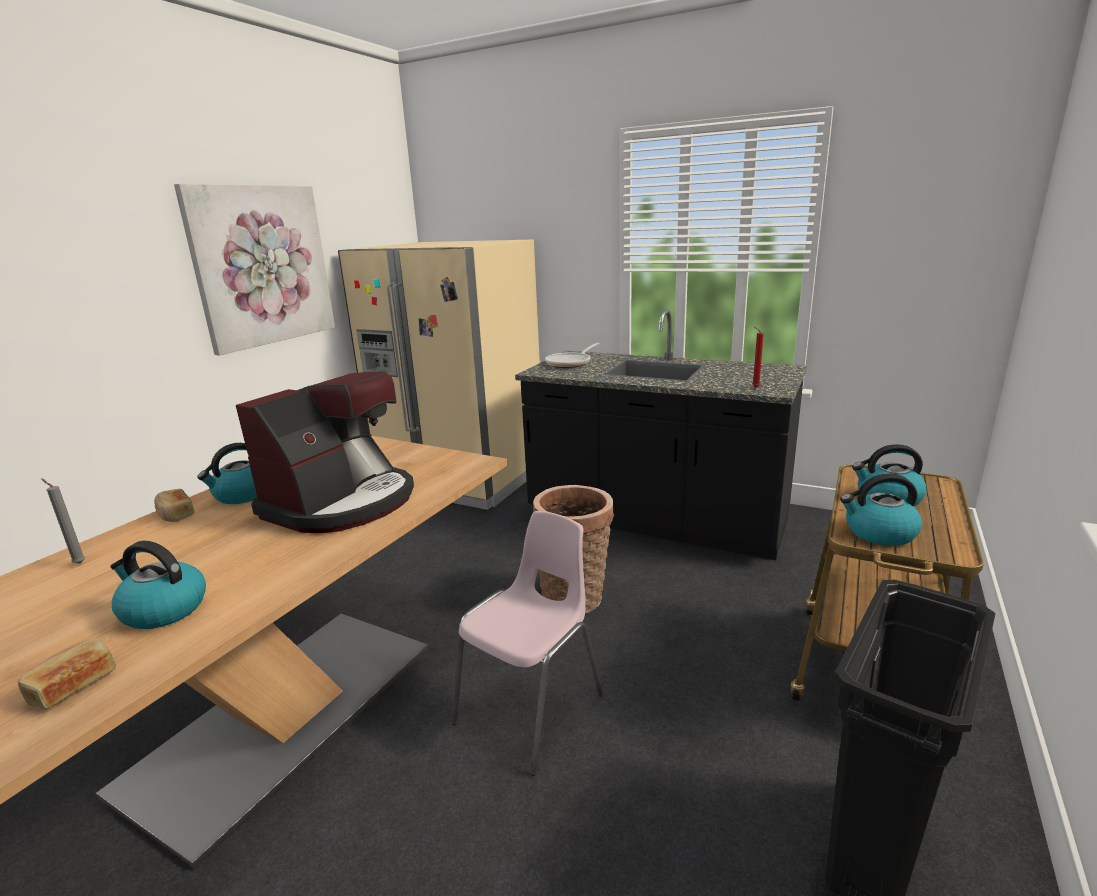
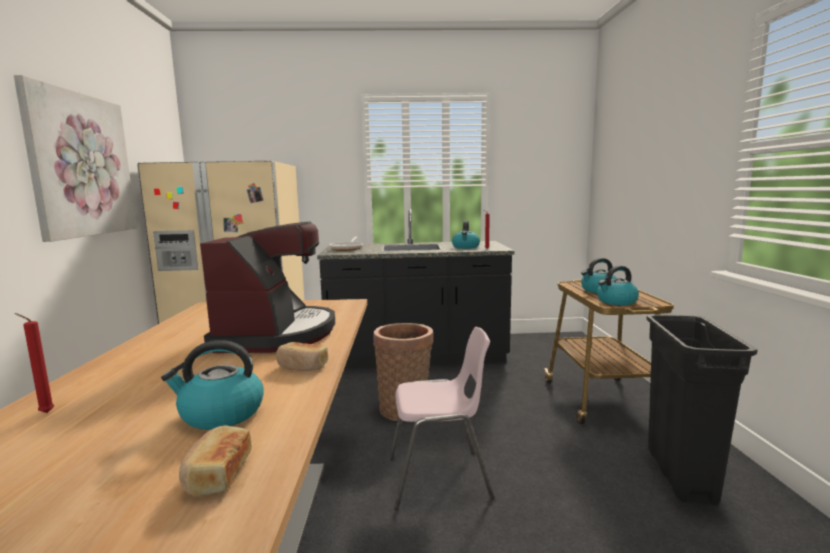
camera: 30 degrees left, 10 degrees down
(78, 563) = (44, 413): grey candle -> red candle
(175, 514) = (108, 366): bread -> bread (302, 366)
(242, 495) = (164, 345): kettle -> kettle (465, 247)
(532, 709) = (439, 478): pink chair -> pink chair turned 75 degrees clockwise

